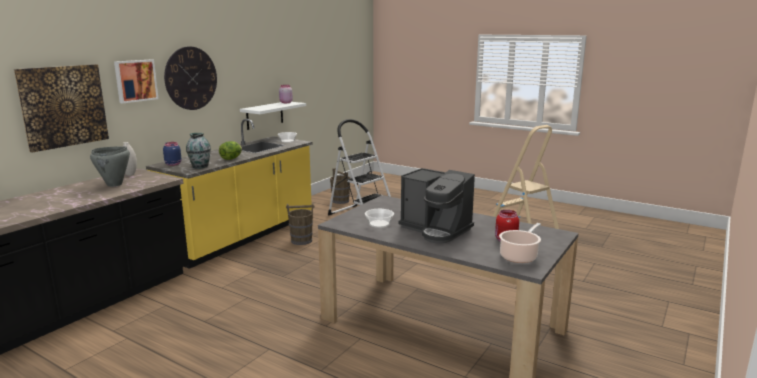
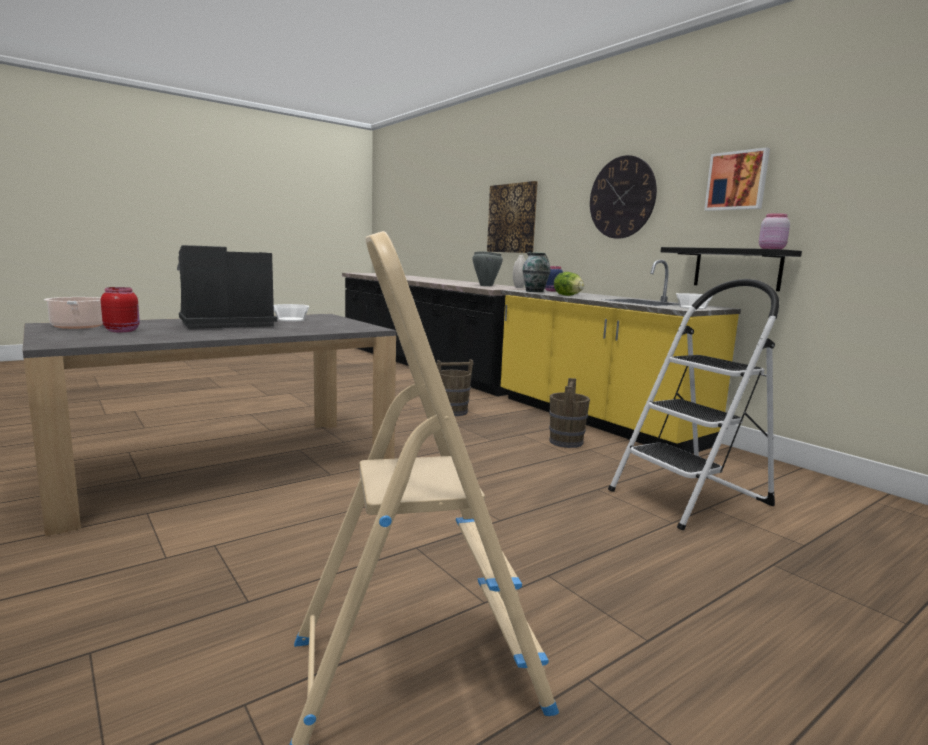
camera: 110 degrees right, 5 degrees down
(135, 80) = (564, 198): picture -> picture (737, 181)
(265, 115) = (737, 269): white shelf -> black shelf
(340, 201) = (806, 497): brown bucket -> brown bucket (452, 412)

